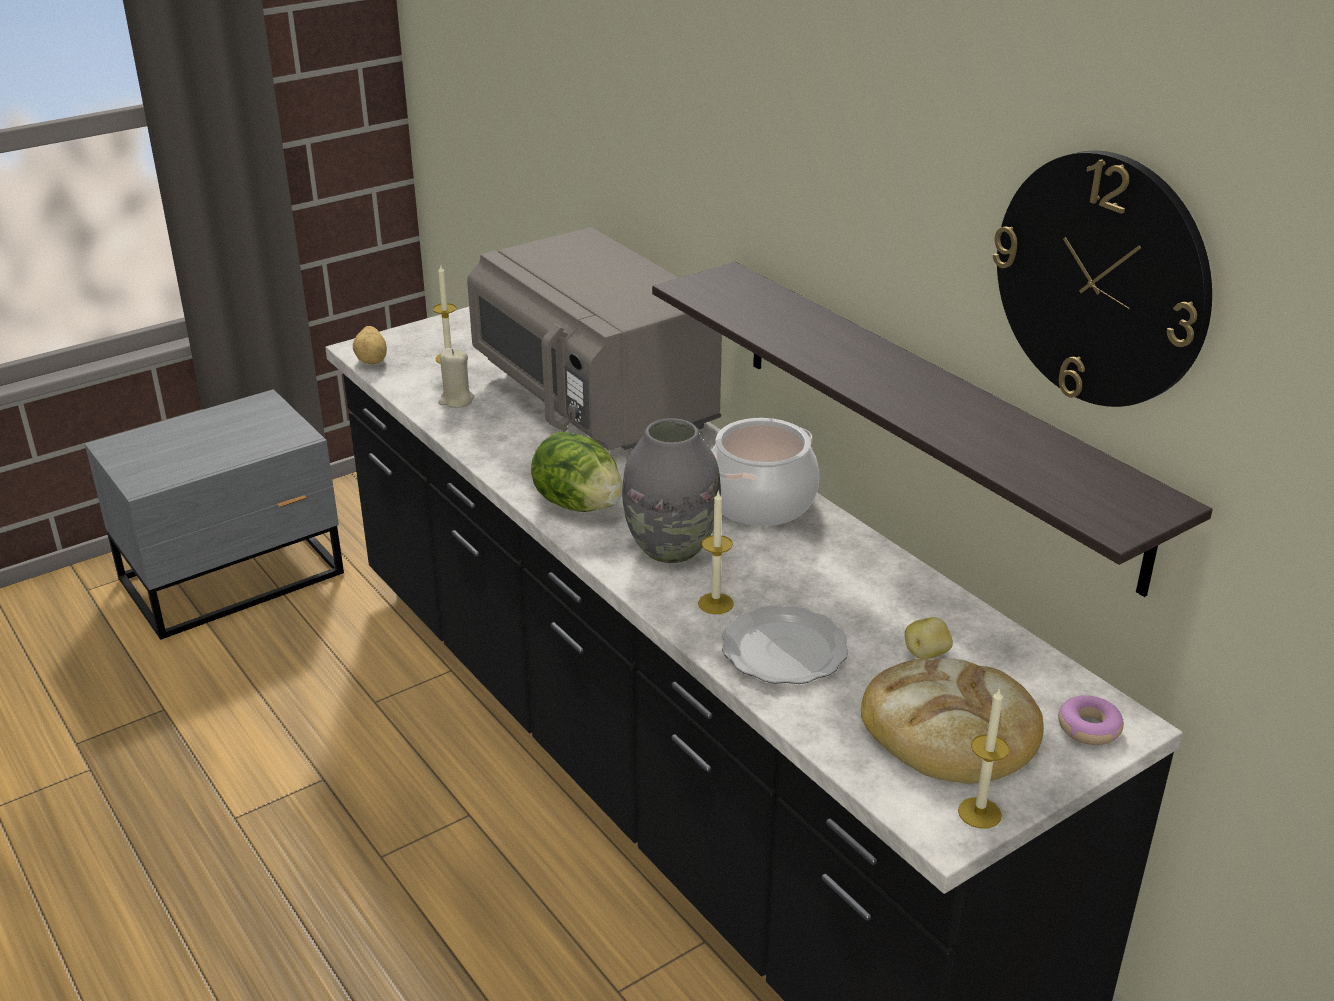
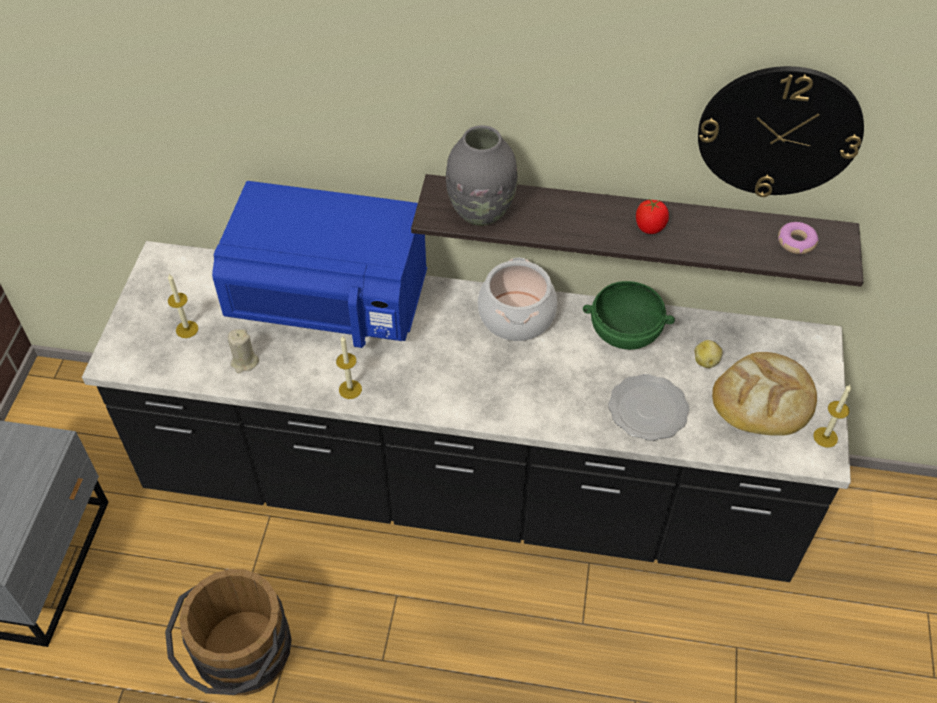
camera: 45 degrees left, 20 degrees up
(269, 759) = (240, 661): none -> brown bucket
(373, 360) = (136, 366): potato -> none
(578, 505) = (429, 390): lettuce -> none
(593, 402) = (330, 304): grey microwave -> blue microwave
(671, 549) = (516, 385): grey vase -> grey vase (481, 212)
(715, 603) = (583, 405): candle -> candle (350, 389)
(864, 577) = (625, 332): none -> green bowl
(907, 389) = (650, 228): none -> tomato
(1088, 728) = (810, 353): donut -> donut (796, 242)

